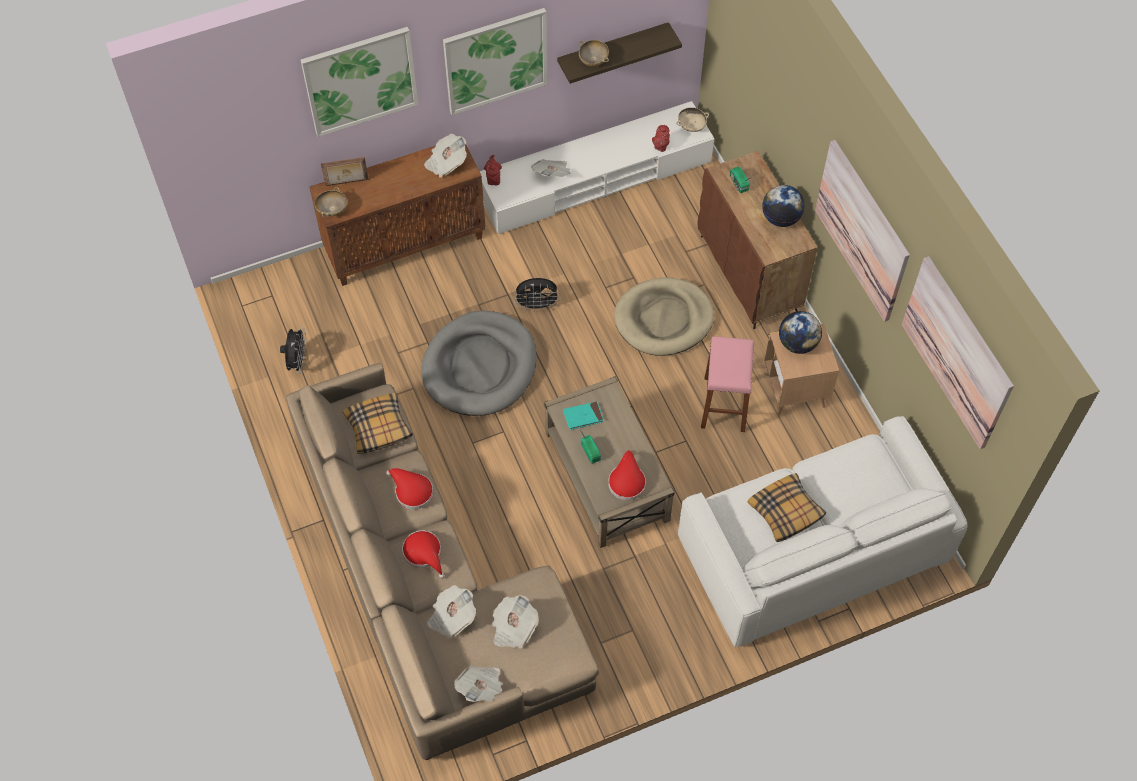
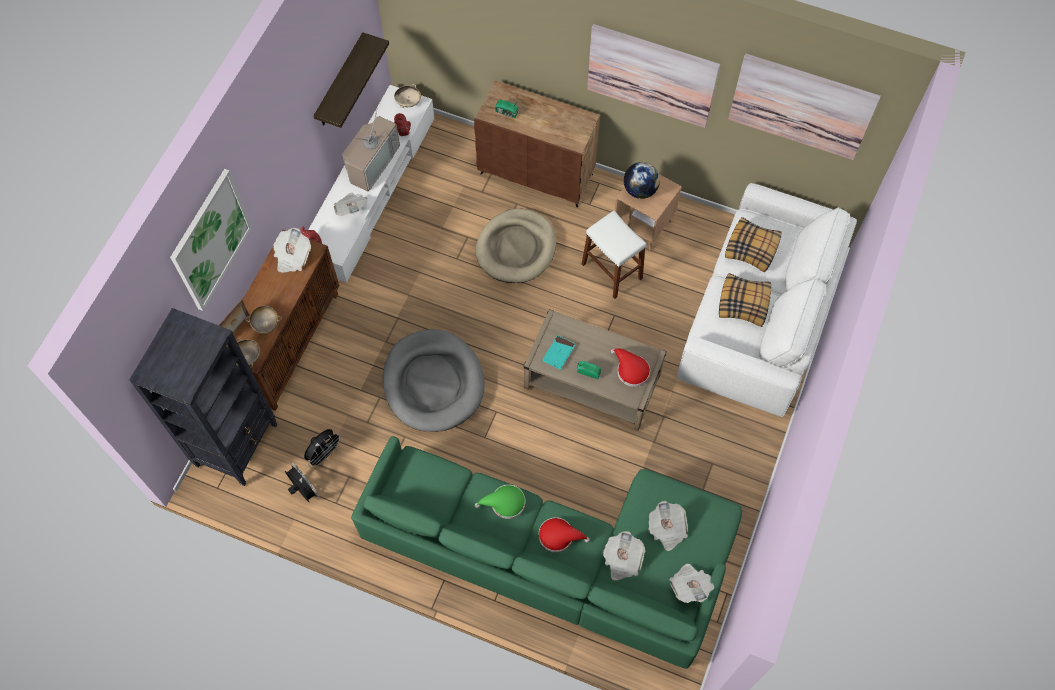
camera: 45 degrees left, 5 degrees up
(289, 287) = (237, 444): none -> black bookcase
(378, 428) = (434, 482): pillow -> pillow (752, 248)
(411, 491) = (504, 503): red hat -> green hat
(430, 586) = (561, 555): beige sofa -> green sofa
(496, 60) = (281, 149): picture -> none
(537, 306) = (425, 309): black fan -> black fan (325, 454)
(593, 60) = (341, 98): beige bowl -> beige bowl (266, 324)
(608, 151) = (372, 162): none -> television
(724, 404) = (612, 271): pink stool -> white stool
(781, 218) = (557, 114): globe -> none

